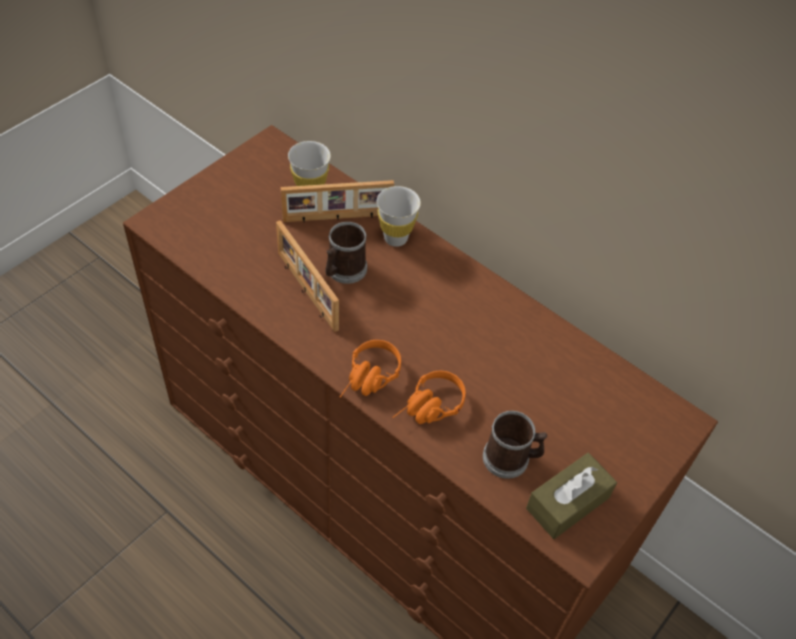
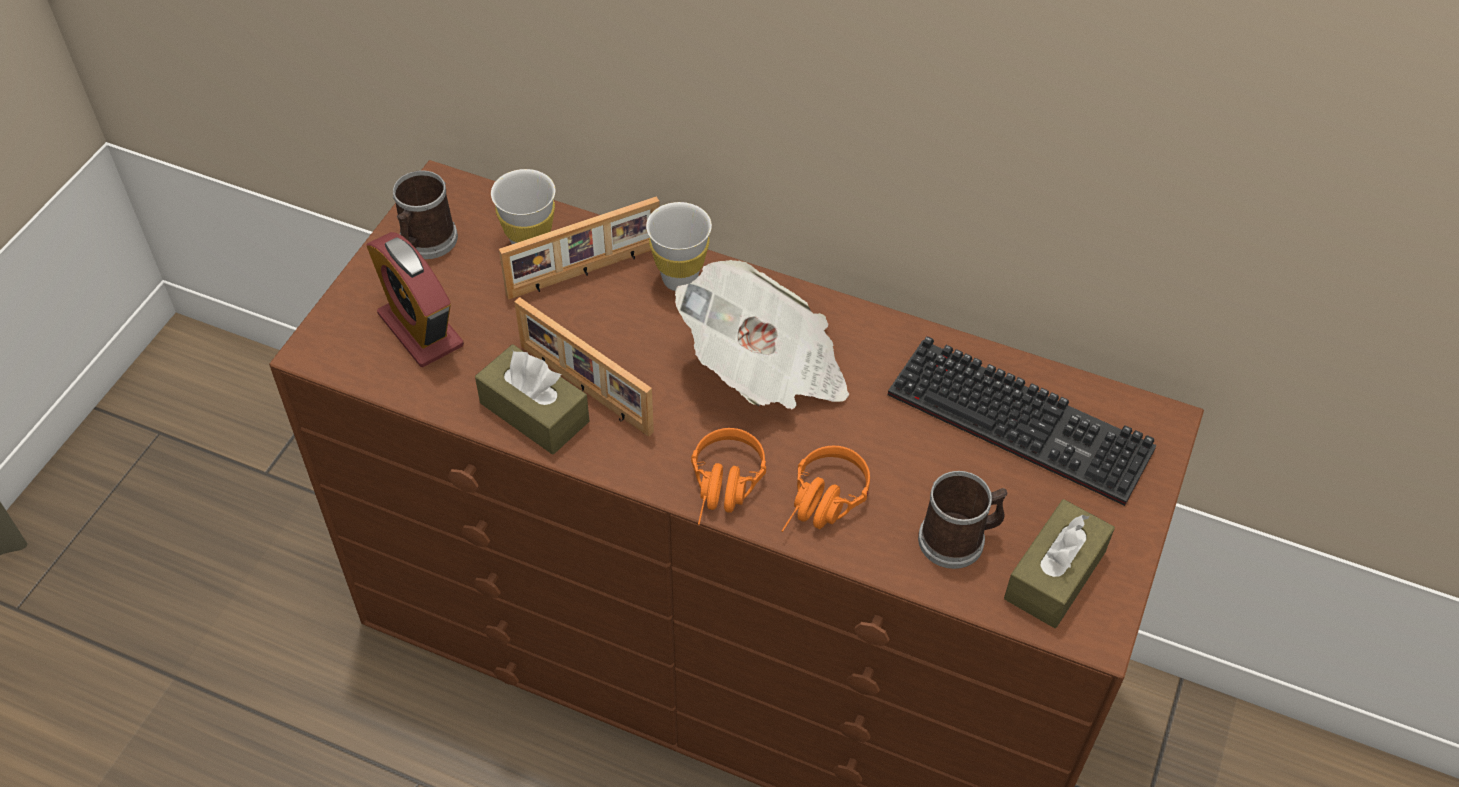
camera: 15 degrees left, 0 degrees up
(221, 226) = (420, 330): none -> alarm clock
(269, 296) = (534, 412): none -> brown tissue box
(343, 271) = (625, 346): mug -> mug (425, 243)
(427, 310) = (765, 368): none -> newspaper
(588, 393) = (1025, 421): none -> keyboard

